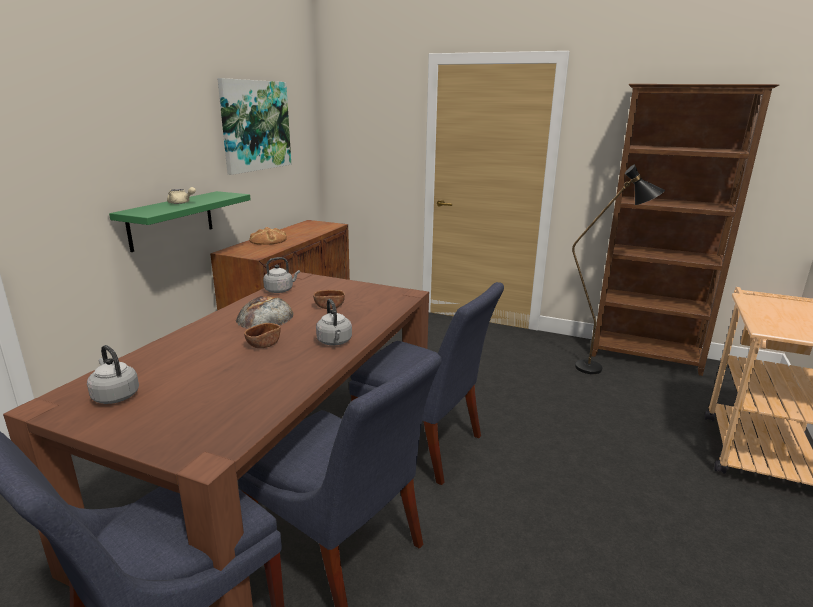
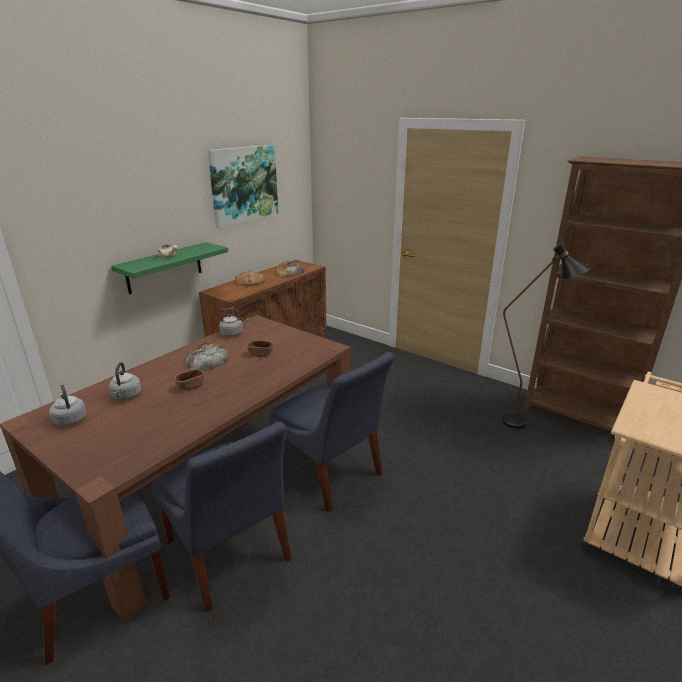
camera: 15 degrees right, 5 degrees up
(309, 230) = (289, 271): none -> bread
(335, 342) = (243, 390): grey kettle -> grey kettle (126, 396)

